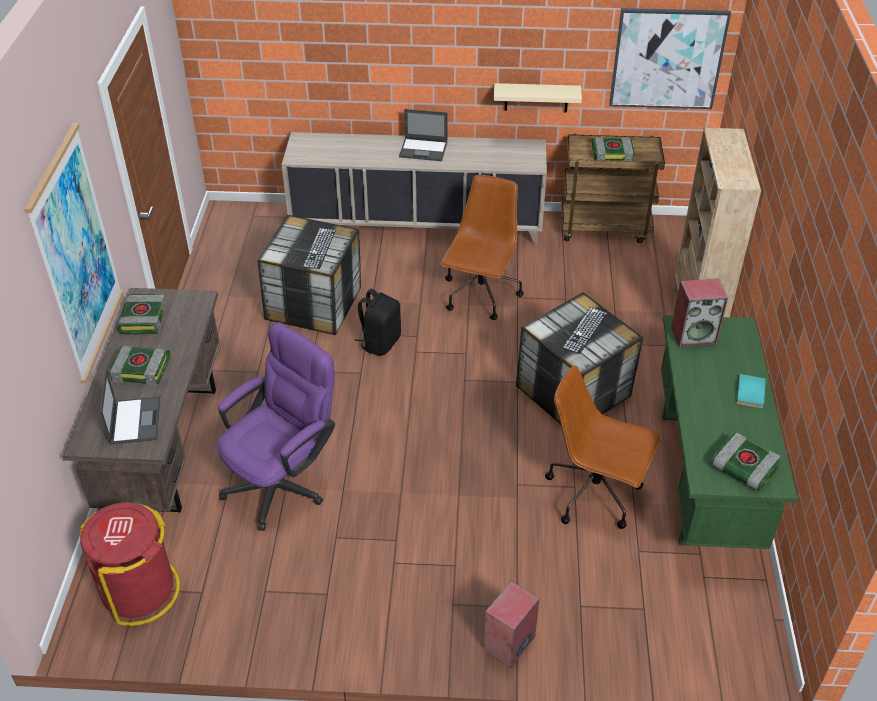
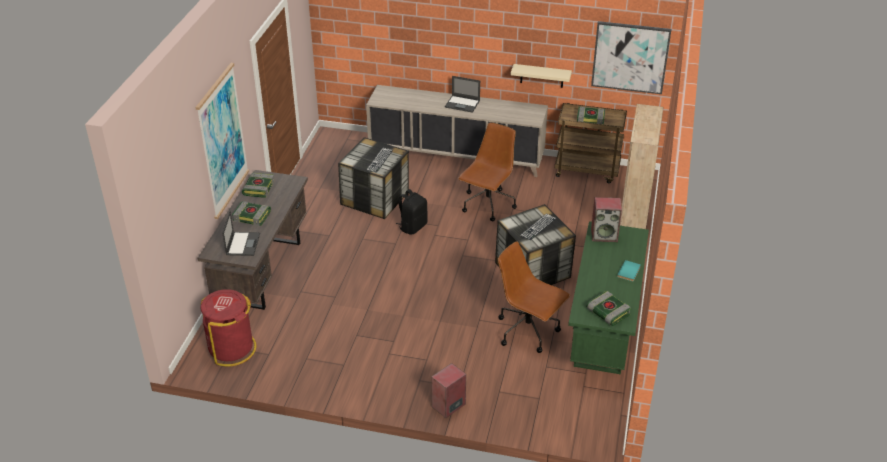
camera: 10 degrees right, 5 degrees down
(283, 481) = (331, 300): purple office chair -> none

